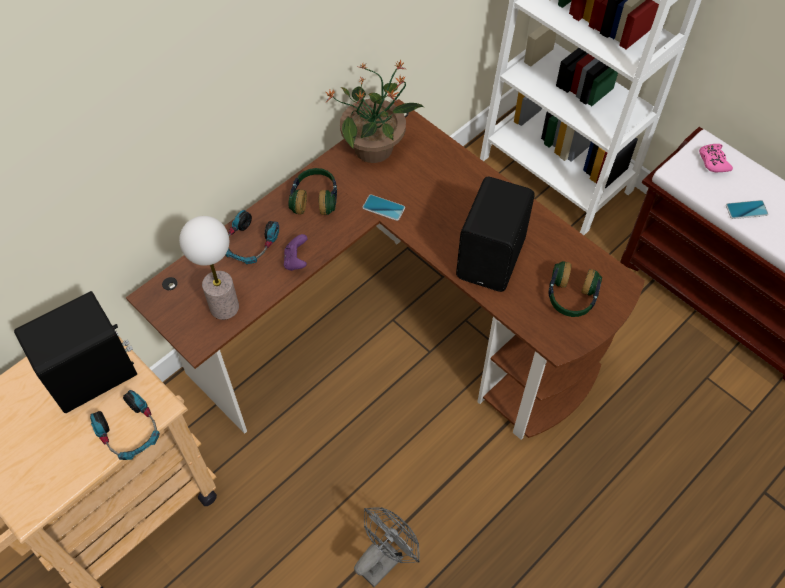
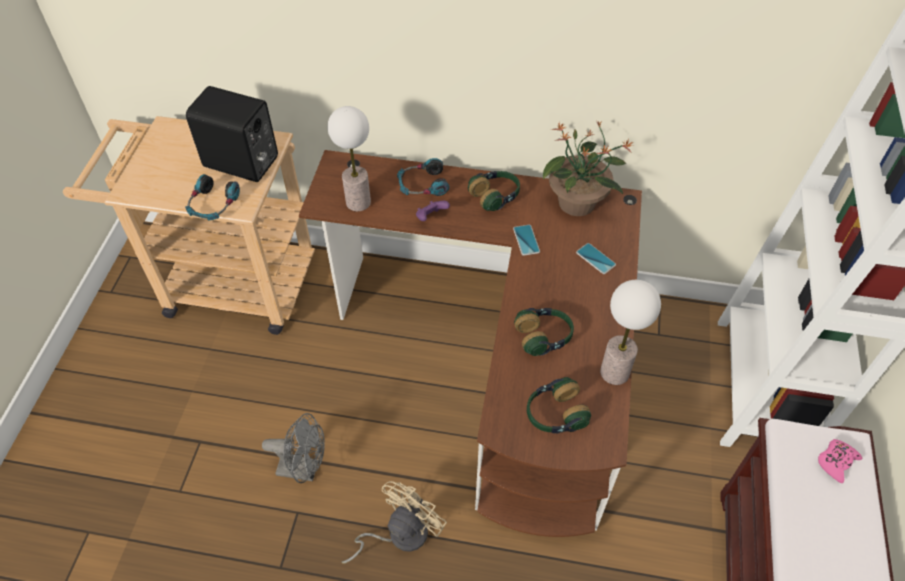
camera: 55 degrees right, 5 degrees down
(493, 258) = (544, 337): black speaker -> headphones
(504, 513) = (399, 534): none -> beige fan
(561, 234) = (614, 372): none -> table lamp
(746, 210) = (807, 522): phone -> phone (595, 259)

